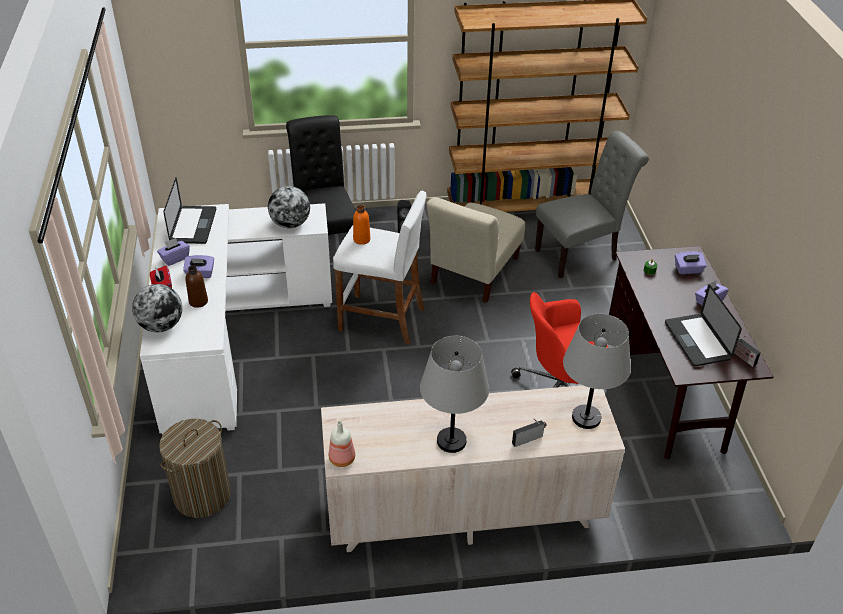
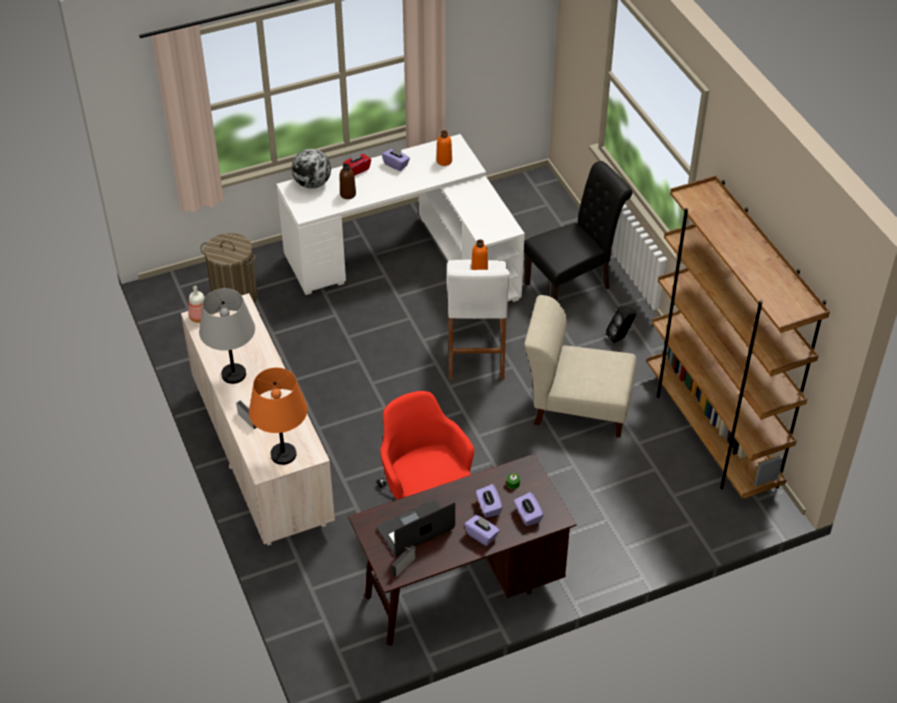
camera: 75 degrees right, 5 degrees up
(193, 226) = (444, 161): laptop -> orange bottle
(200, 274) = (382, 184): purple tissue box -> purple tissue box (488, 507)
(290, 224) = (481, 219): globe -> none
(580, 254) = (654, 492): grey chair -> none
(586, 418) = (283, 455): grey table lamp -> orange table lamp

